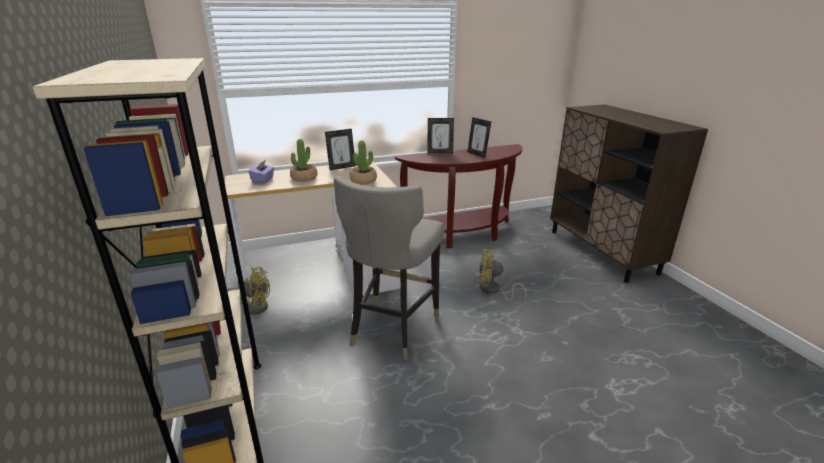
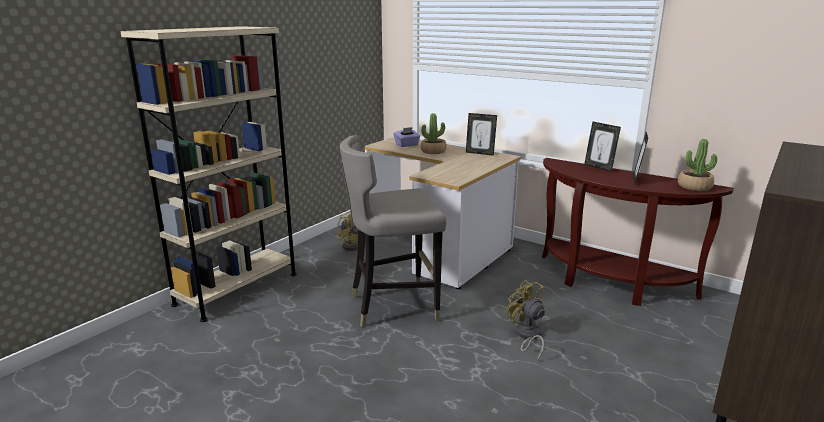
camera: 55 degrees right, 5 degrees down
(363, 181) = (465, 166): potted plant -> potted plant (694, 187)

